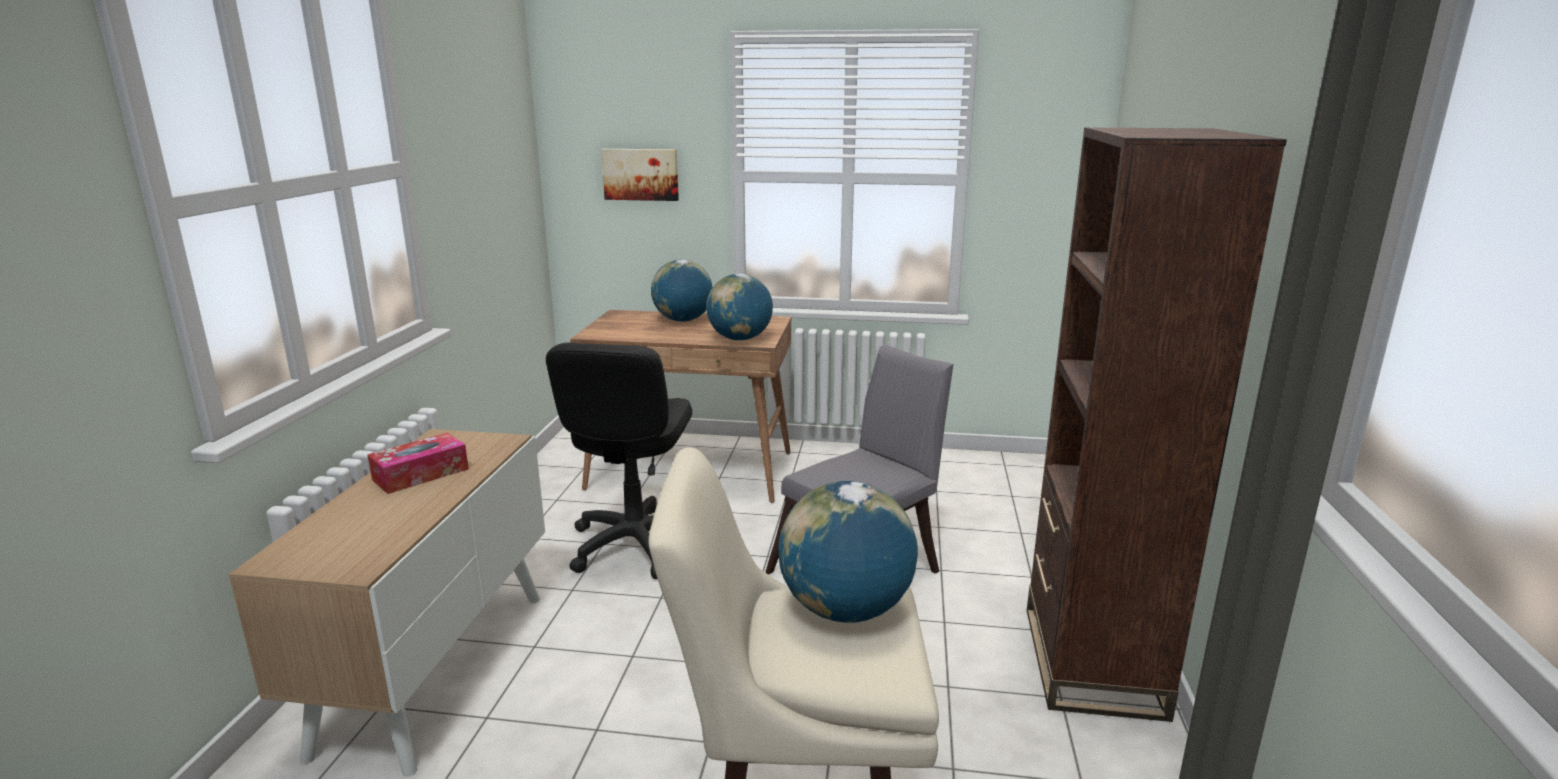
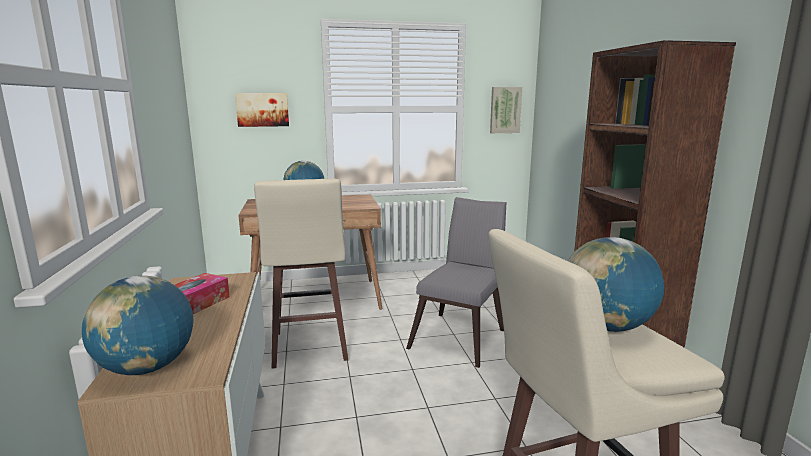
camera: 20 degrees left, 5 degrees down
(635, 544) = (309, 348): black office chair -> beige stool
(740, 339) = (353, 206): globe -> globe (146, 367)
(1048, 183) = (505, 110): none -> picture

